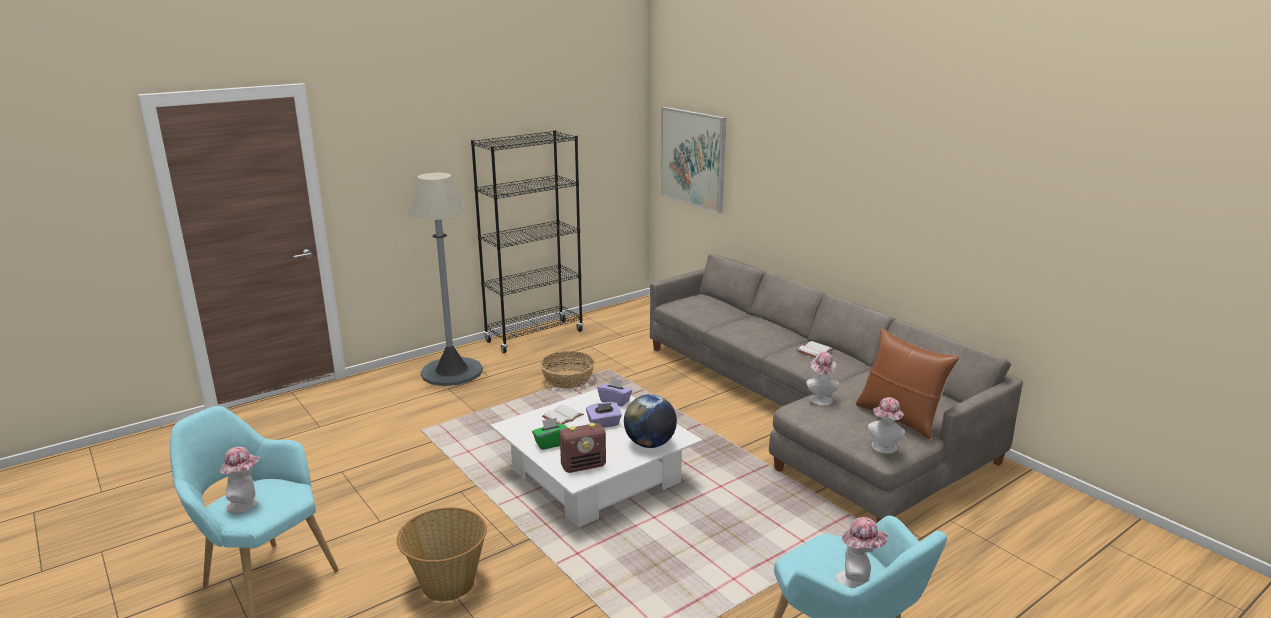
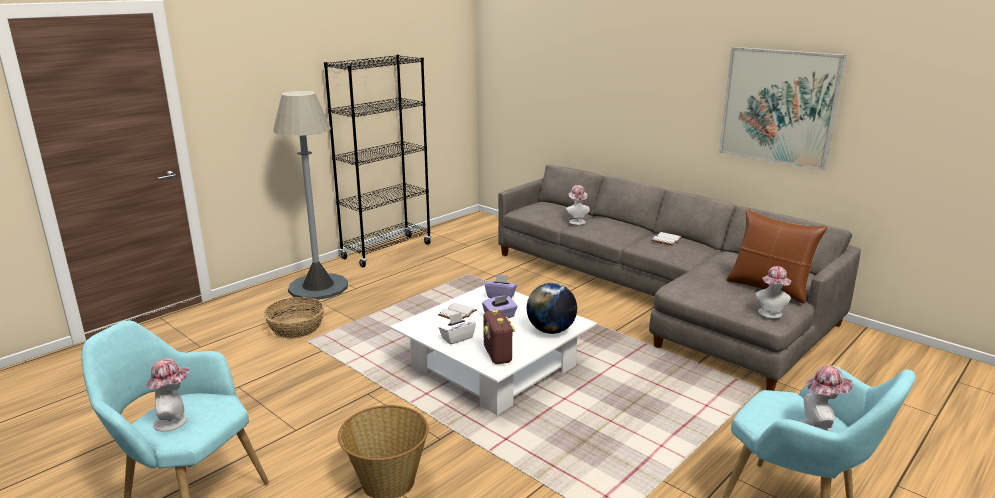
camera: 10 degrees left, 0 degrees up
(551, 443) = (457, 338): green tissue box -> white tissue box
(568, 380) = (433, 286): basket -> basket (296, 328)
(584, 466) = (498, 355): radio -> radio turned 105 degrees clockwise
(693, 158) = (522, 79): picture -> picture (778, 107)
(820, 398) = (692, 278): hat -> hat (576, 221)

